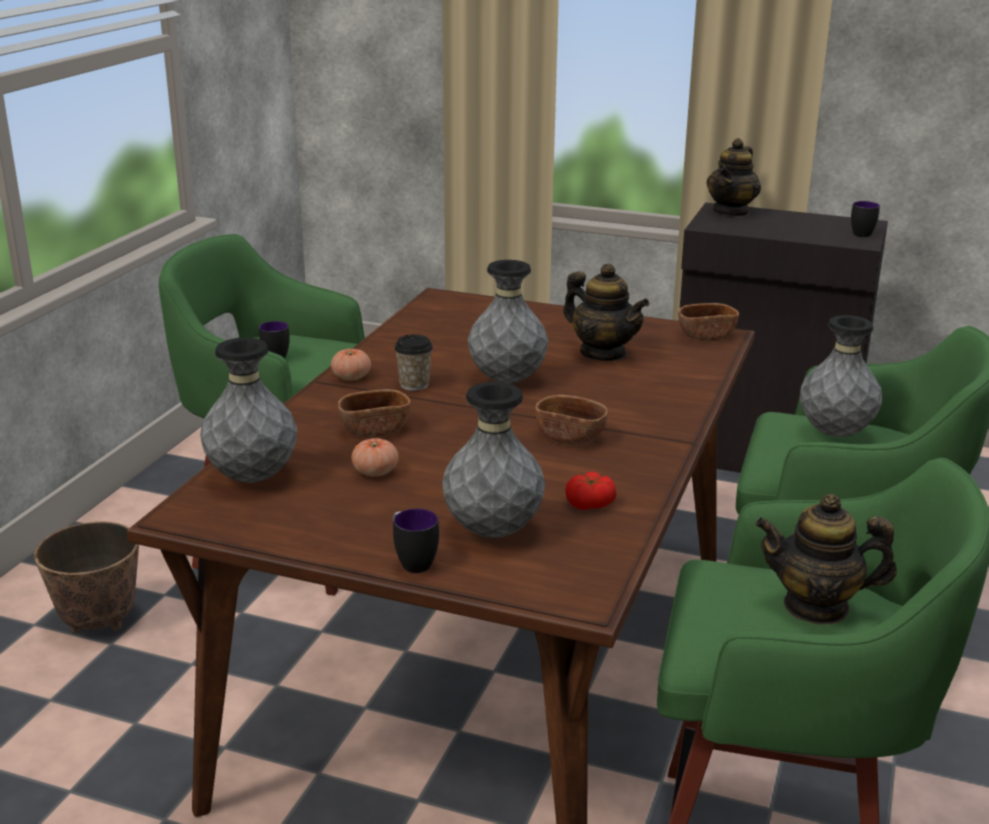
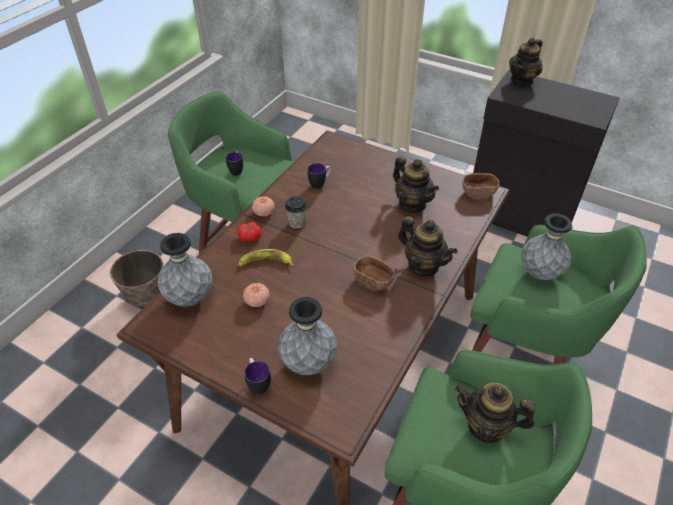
camera: 10 degrees right, 20 degrees up
(375, 430) = (265, 262): brown bowl -> banana
(507, 380) = (350, 224): grey vase -> none
(590, 504) = (369, 345): tomato -> tomato (250, 237)
(647, 415) = (423, 266): none -> teapot
(864, 234) = (600, 110): mug -> mug (320, 184)

